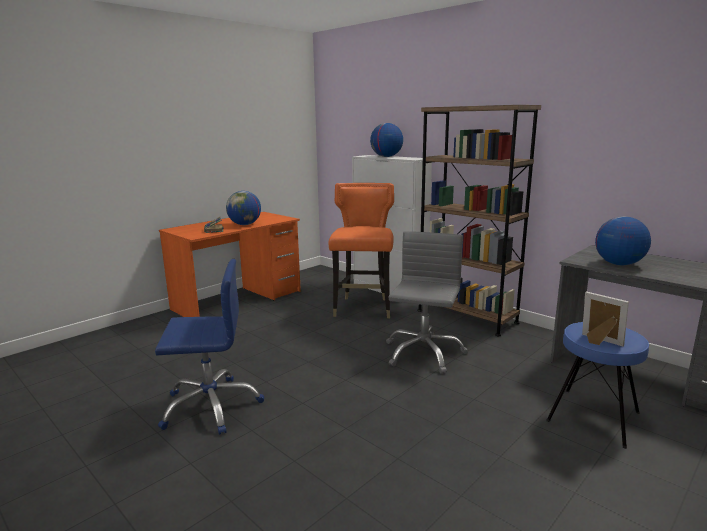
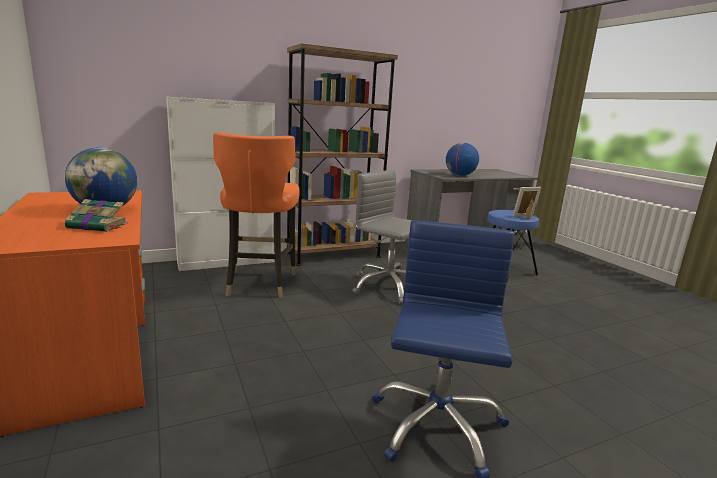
camera: 70 degrees left, 0 degrees up
(363, 308) = (259, 283): orange chair -> orange chair turned 120 degrees counterclockwise
(386, 157) = (215, 99): globe -> none

